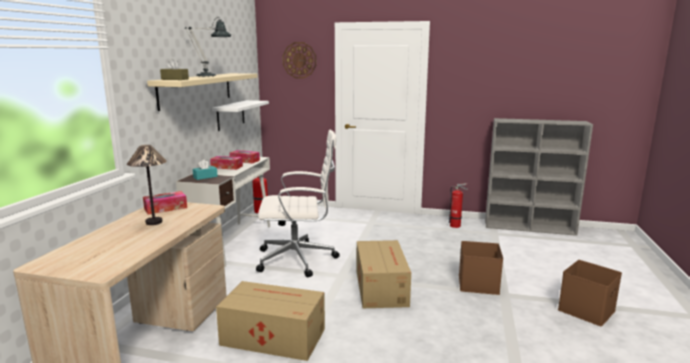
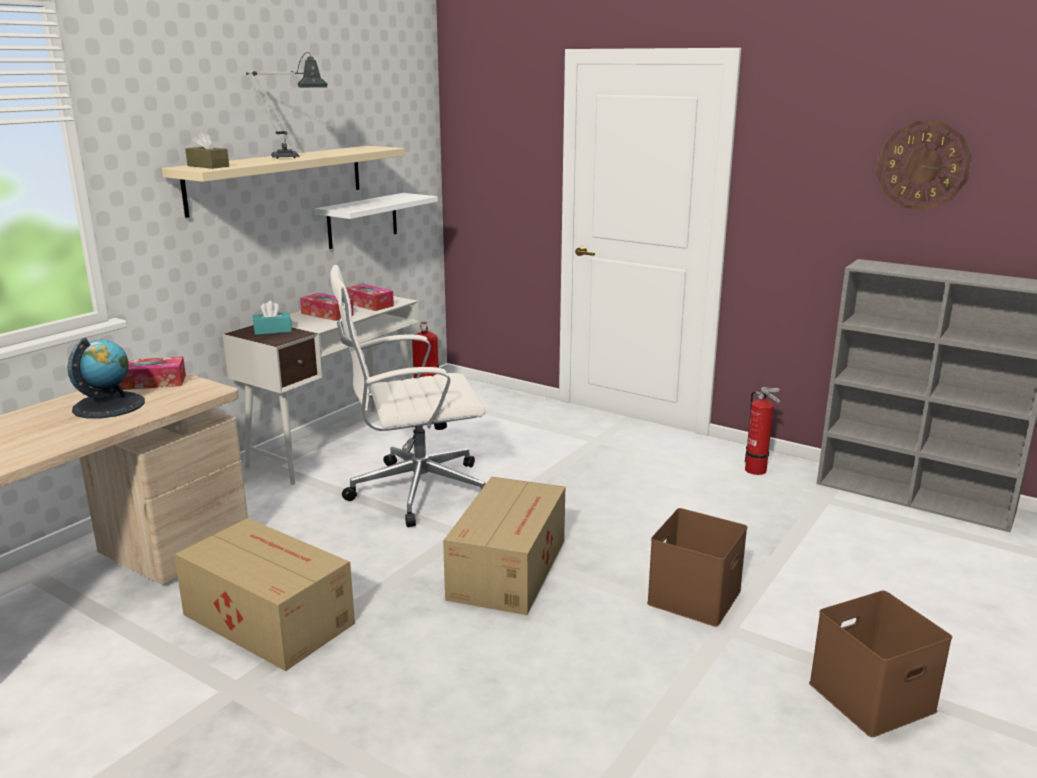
camera: 20 degrees right, 5 degrees up
(154, 222) = (109, 405): table lamp -> globe
(298, 259) = (415, 491): white office chair -> white office chair turned 150 degrees clockwise
(299, 60) = (505, 120): wall clock -> wall clock (923, 165)

